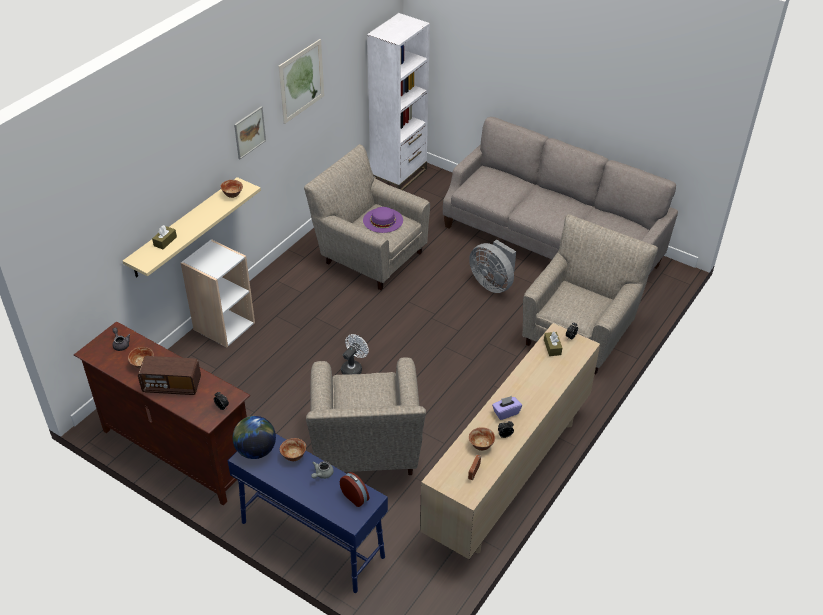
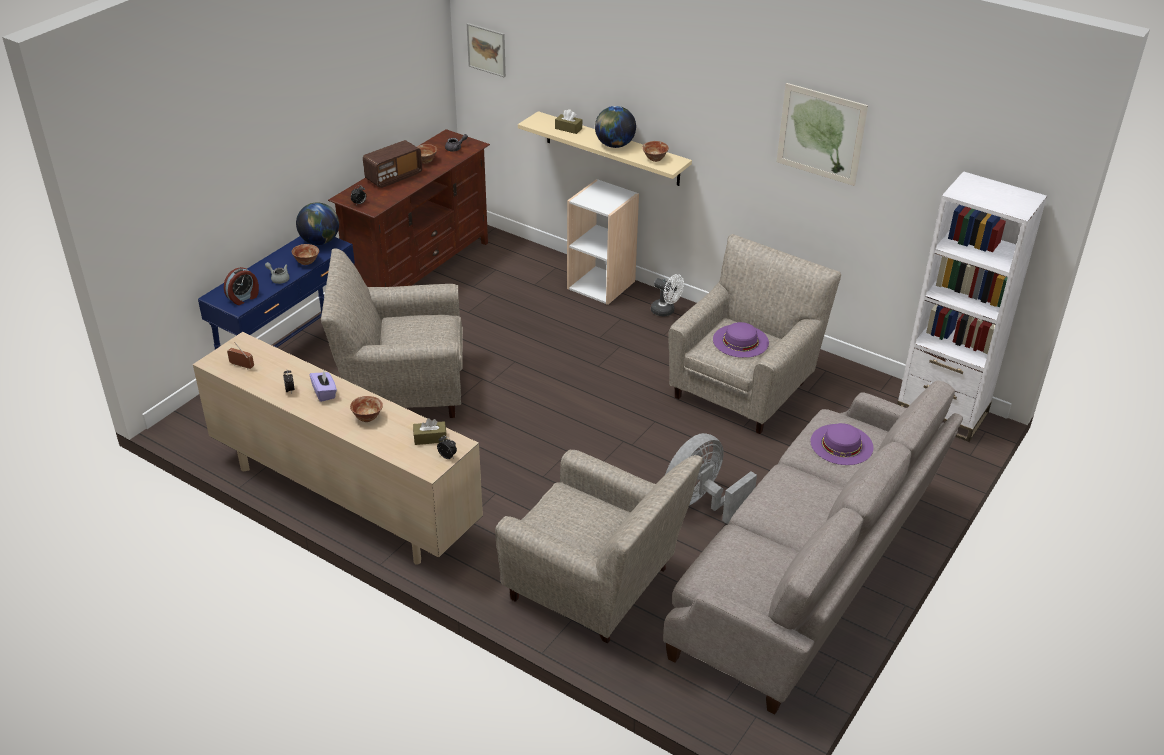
camera: 90 degrees right, 5 degrees down
(172, 386) = (393, 177): radio -> radio turned 135 degrees counterclockwise
(203, 215) = (614, 145): none -> globe
(249, 132) = (722, 125): picture -> picture (486, 49)
(353, 368) = (531, 377): white fan -> white fan (666, 311)
(481, 446) = (279, 372): bowl -> bowl (367, 417)
(496, 186) = (841, 444): none -> purple hat

